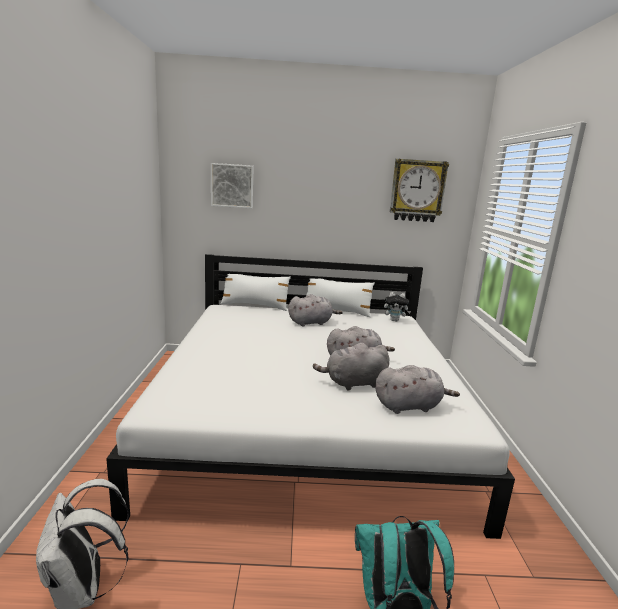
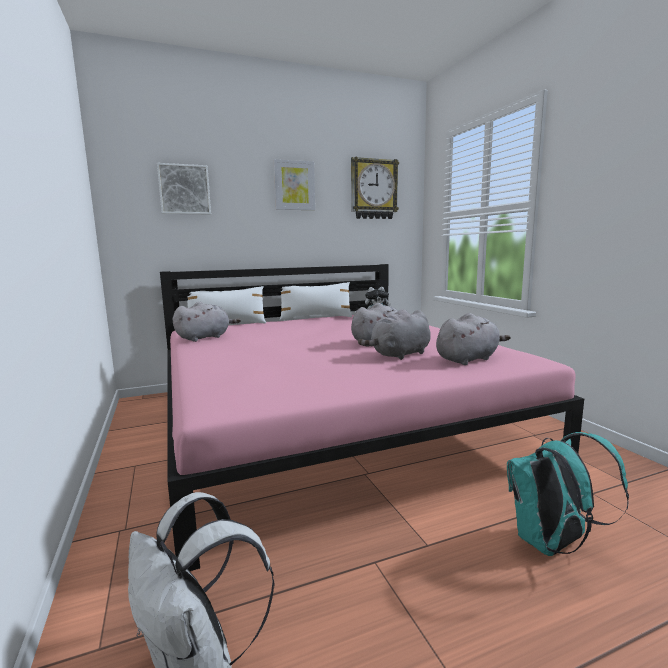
camera: 20 degrees left, 5 degrees down
(308, 417) = (330, 420): white bed -> pink bed
(311, 323) = (302, 326): grey plush toy -> grey plush toy (205, 337)
(333, 185) = (294, 185): none -> picture

